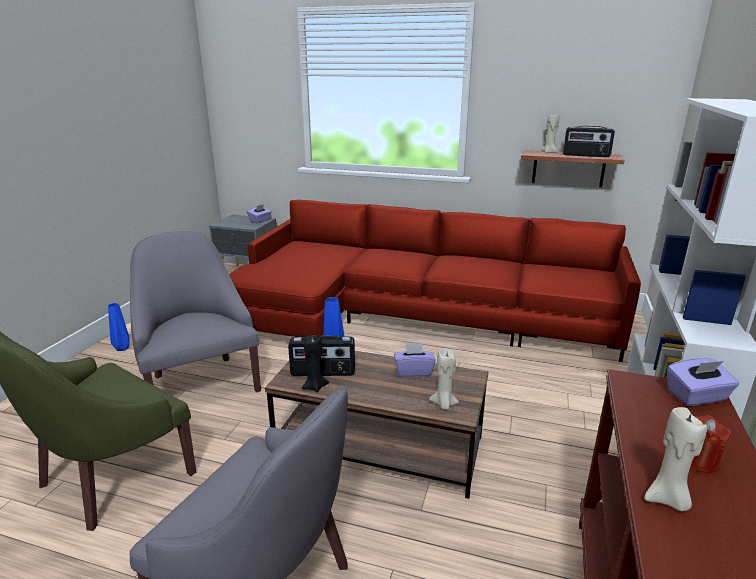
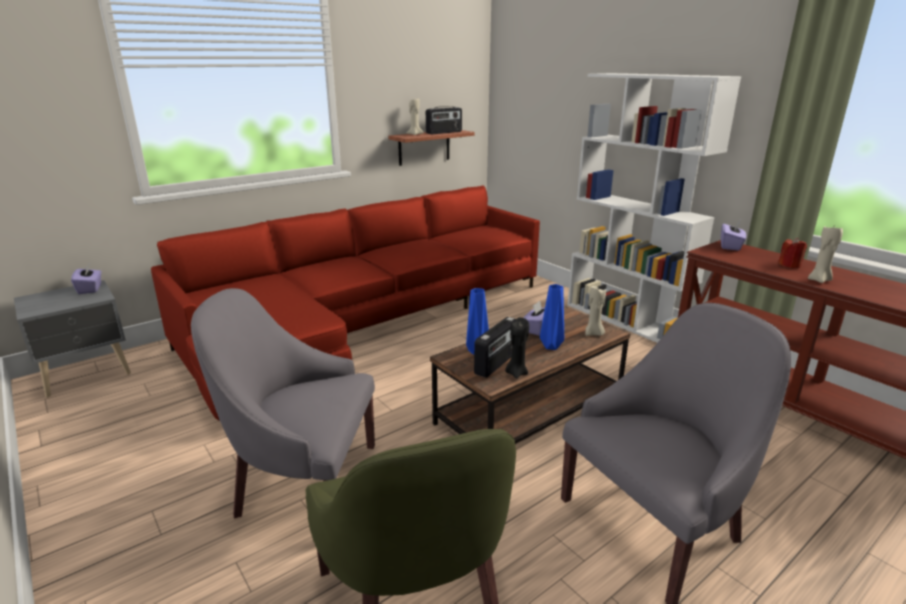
camera: 55 degrees left, 0 degrees up
(123, 348) = (101, 534): blue vase -> blue vase (550, 346)

